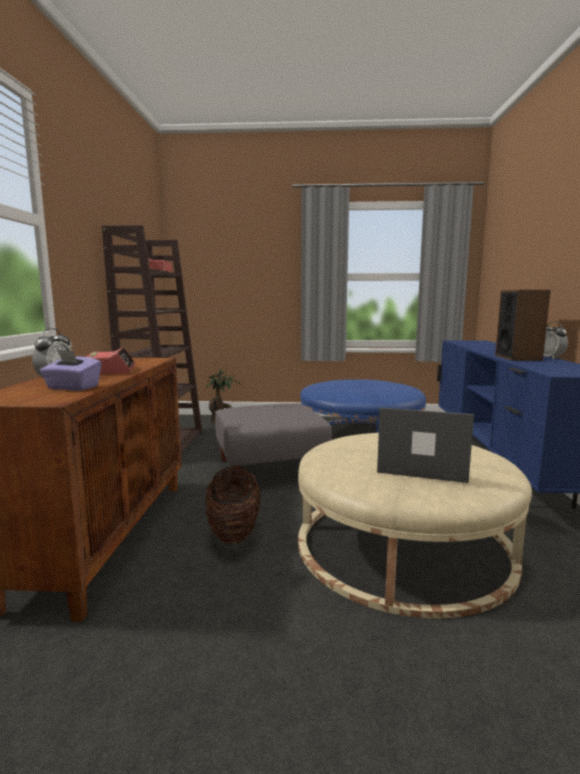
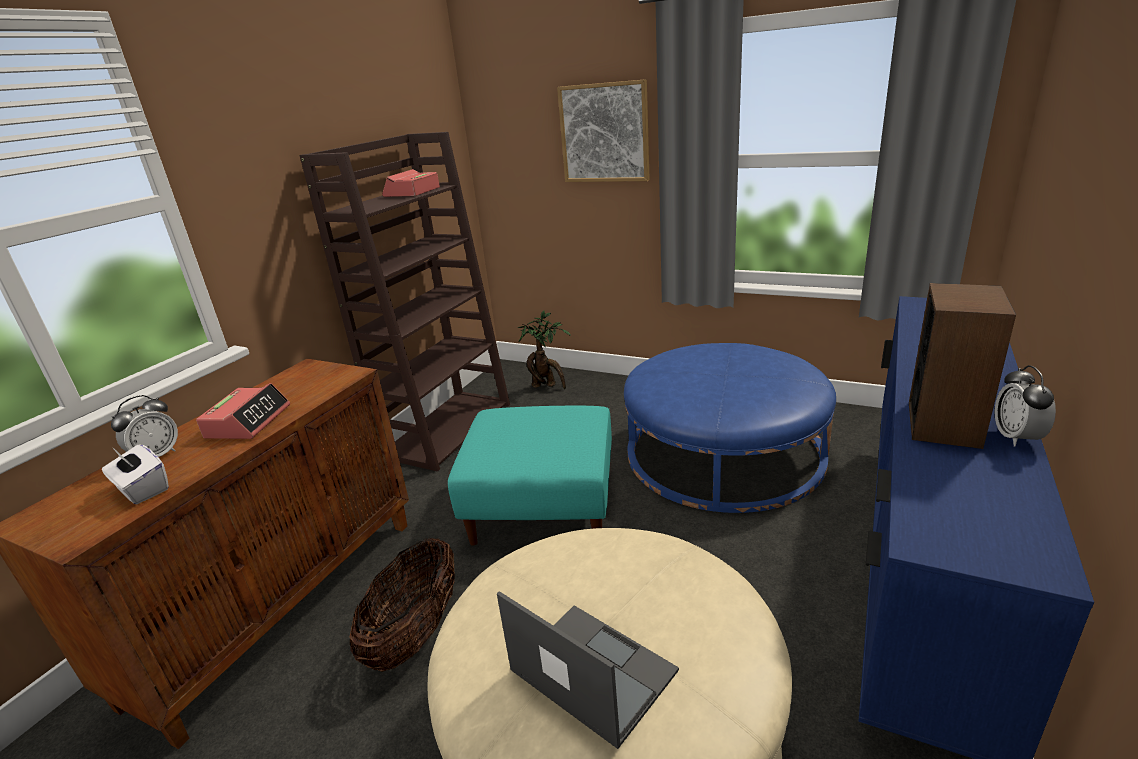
camera: 25 degrees right, 15 degrees up
(72, 388) = (142, 490): purple tissue box -> white tissue box
(264, 258) = (604, 133): none -> picture
(270, 469) = (543, 506): grey ottoman -> turquoise ottoman

